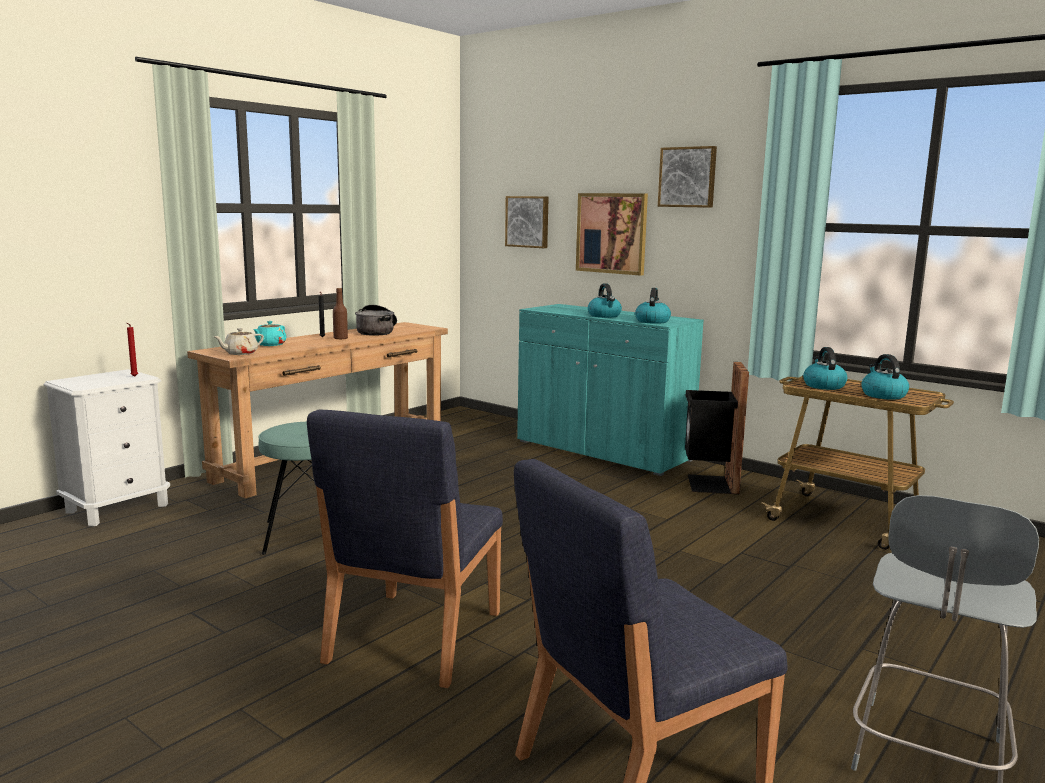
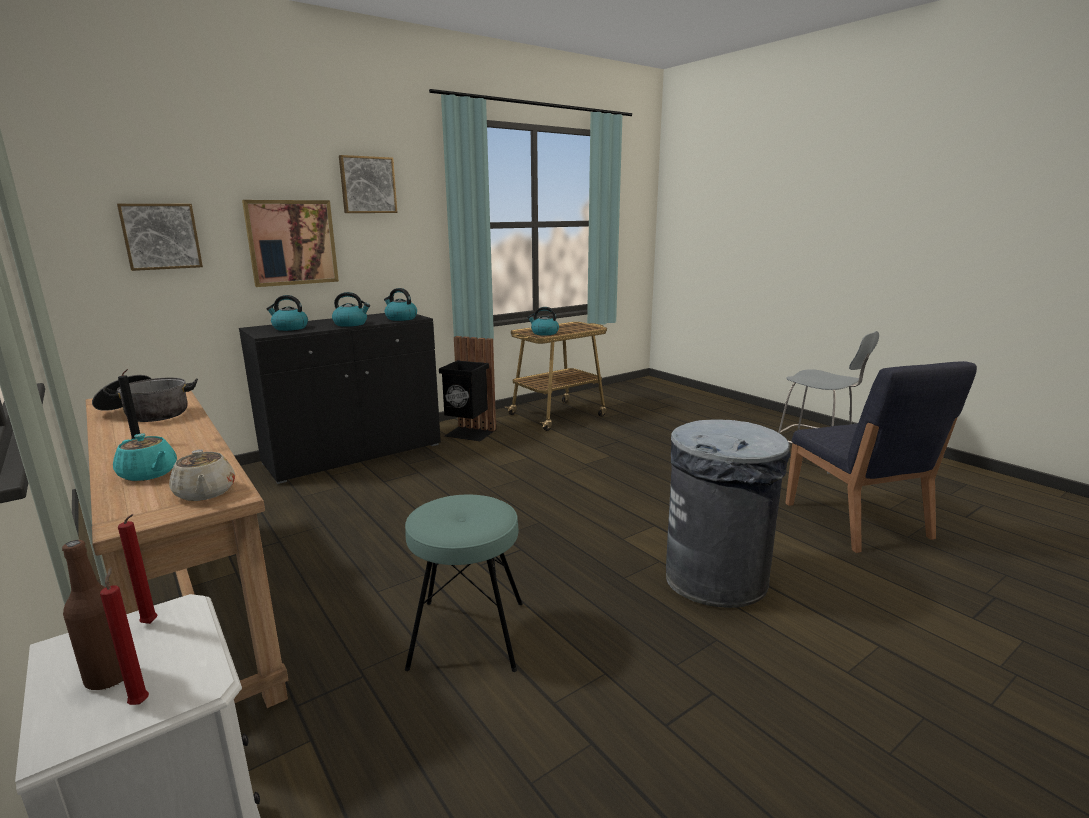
camera: 75 degrees left, 5 degrees up
(77, 383) = (140, 701): none -> red candle
(340, 338) = (173, 432): brown bottle -> brown bottle (110, 677)
(413, 637) = (716, 578): blue chair -> grey trash can
(602, 451) = (354, 454): turquoise cabinet -> black cabinet
(882, 395) = (578, 328): kettle -> kettle (289, 328)

